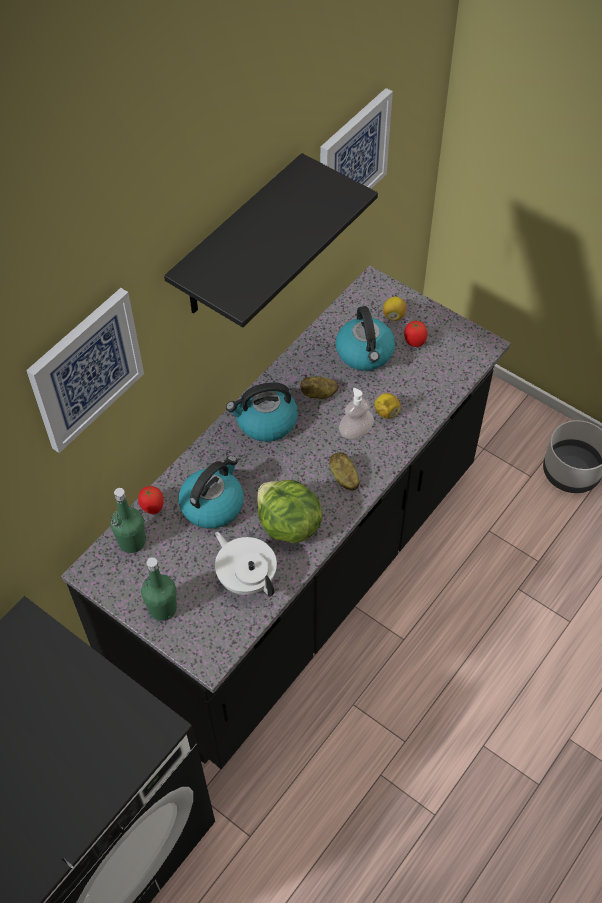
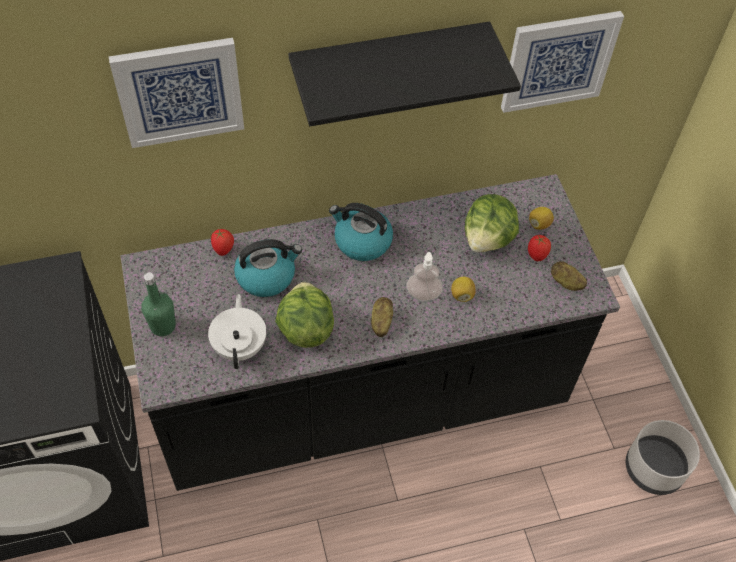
camera: 35 degrees right, 0 degrees up
(132, 542) = (187, 264): green bottle -> none
(319, 394) = (421, 247): potato -> potato (566, 283)
(365, 353) = (488, 239): kettle -> lettuce

